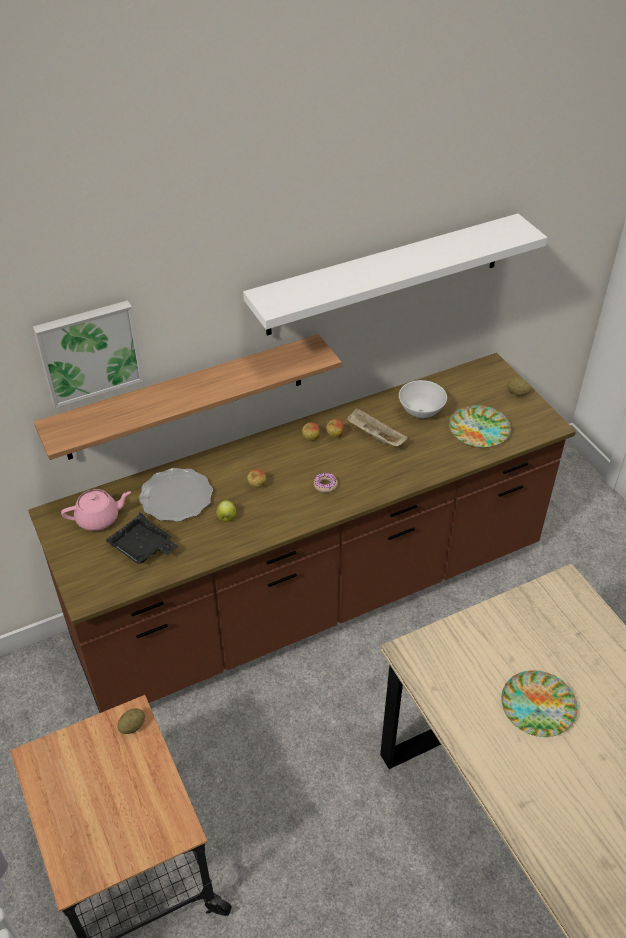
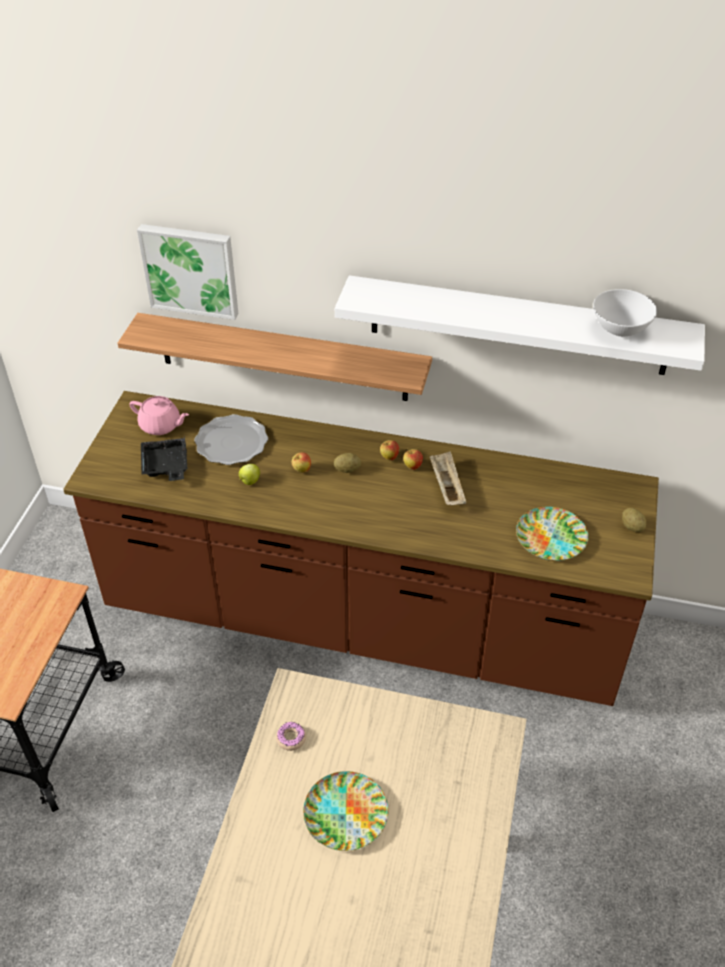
camera: 40 degrees right, 0 degrees up
(132, 726) = (56, 602): potato -> potato (347, 469)
(325, 485) = (356, 502): donut -> donut (291, 738)
(420, 412) = (513, 490): white bowl -> white bowl (619, 330)

